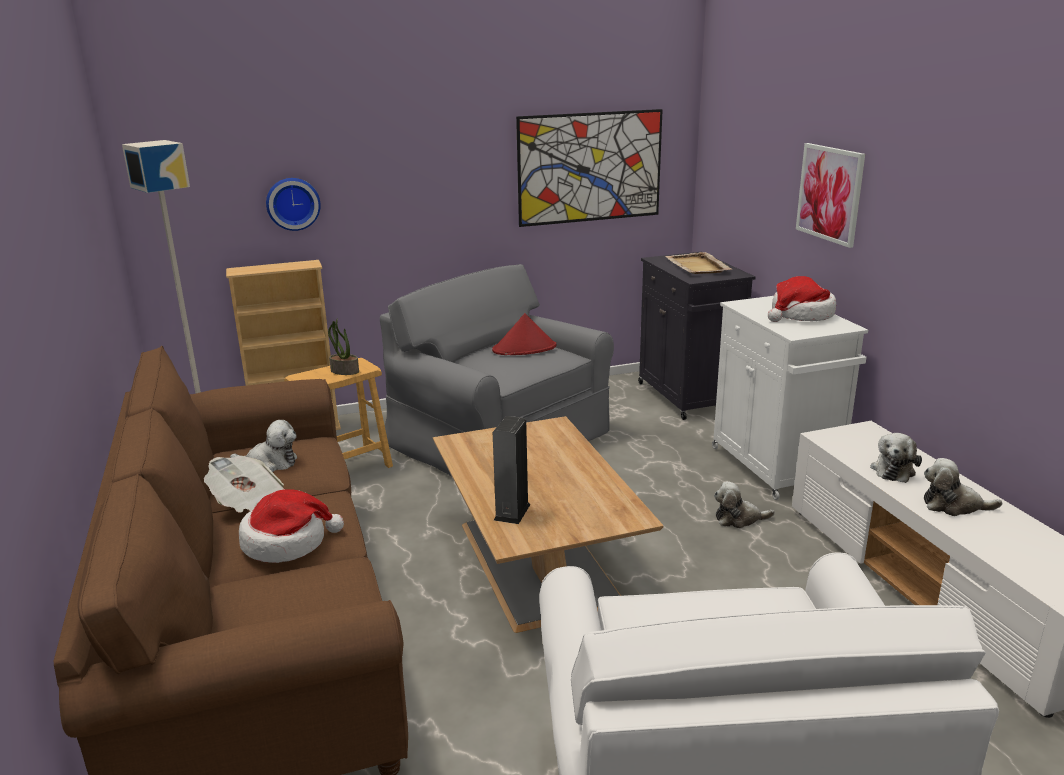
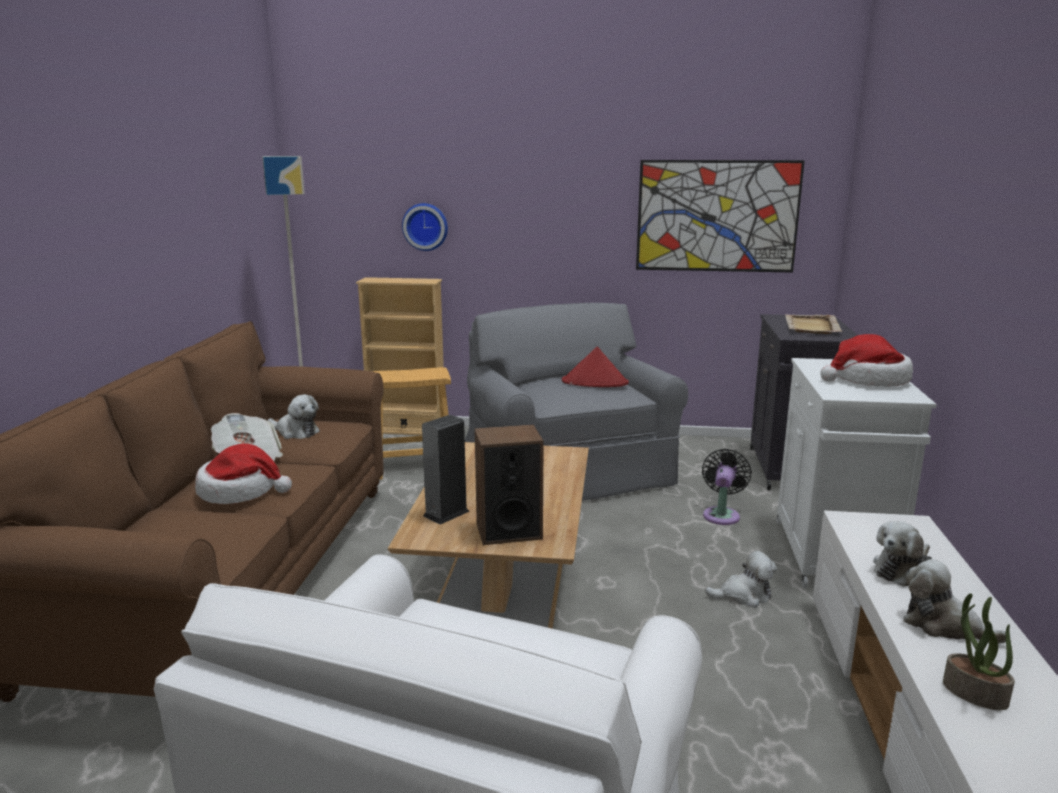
camera: 25 degrees right, 5 degrees down
(344, 371) = (418, 375): potted plant -> potted plant (973, 693)
(584, 514) = (508, 531): none -> speaker
(666, 451) = (722, 514): none -> black fan
(739, 519) = (743, 595): plush toy -> plush toy turned 150 degrees clockwise
(830, 193) = (928, 243): picture -> none

